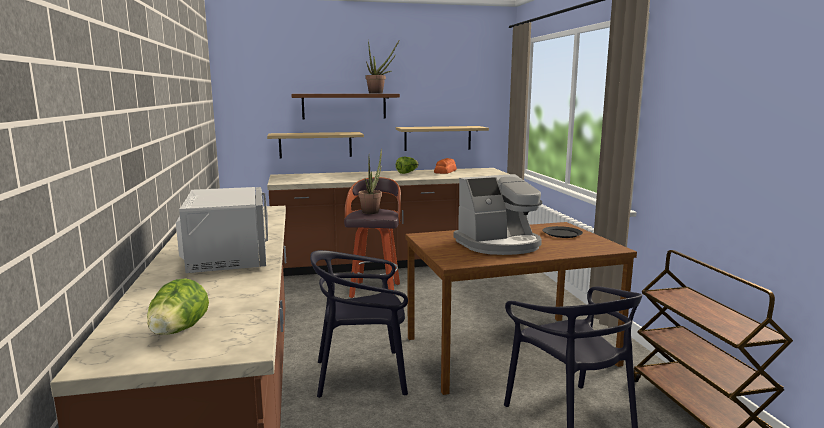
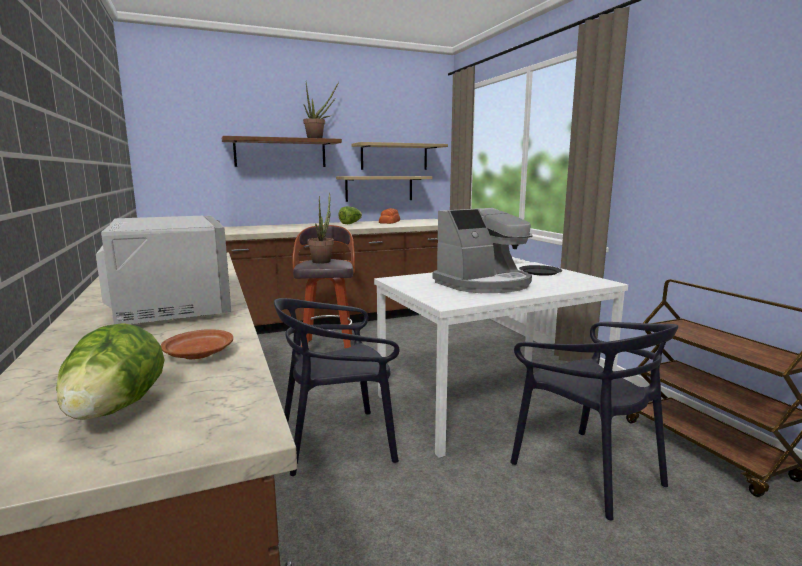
camera: 10 degrees left, 0 degrees up
(235, 298) = (199, 354): none -> brown plate
(315, 145) = (250, 195): shelf -> shelf (394, 157)
(510, 350) = (492, 400): brown dining table -> white dining table

